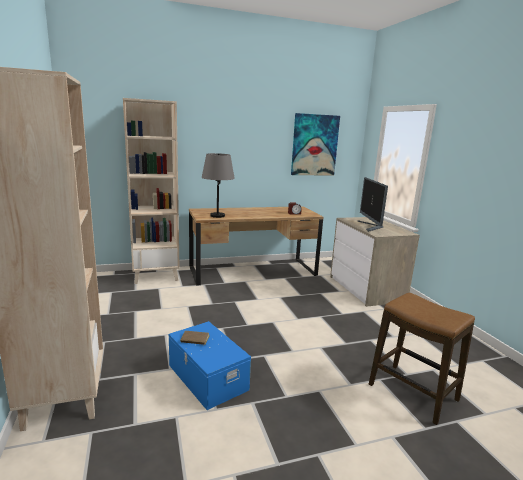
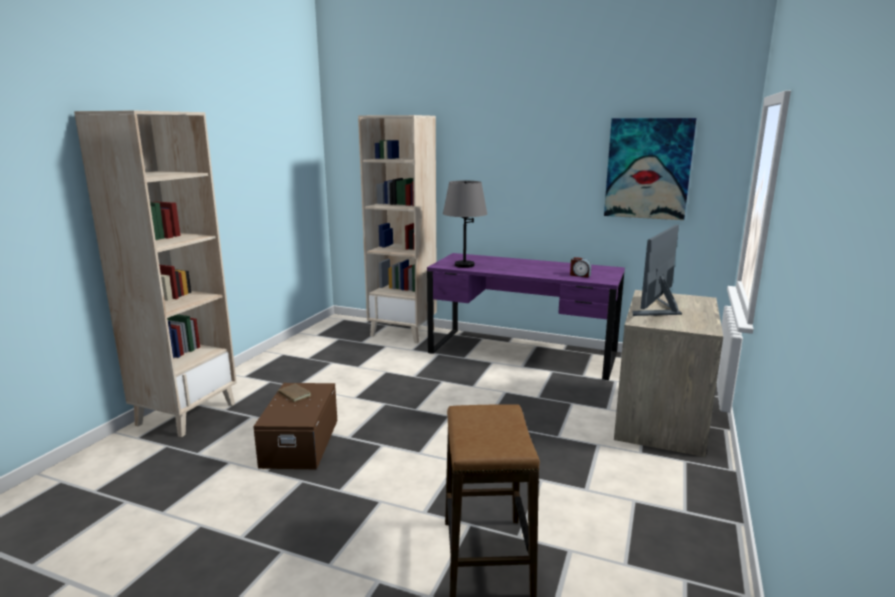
camera: 40 degrees right, 0 degrees up
(207, 378) = (299, 443): blue storage box -> brown storage box
(253, 271) = (522, 353): brown desk -> purple desk

